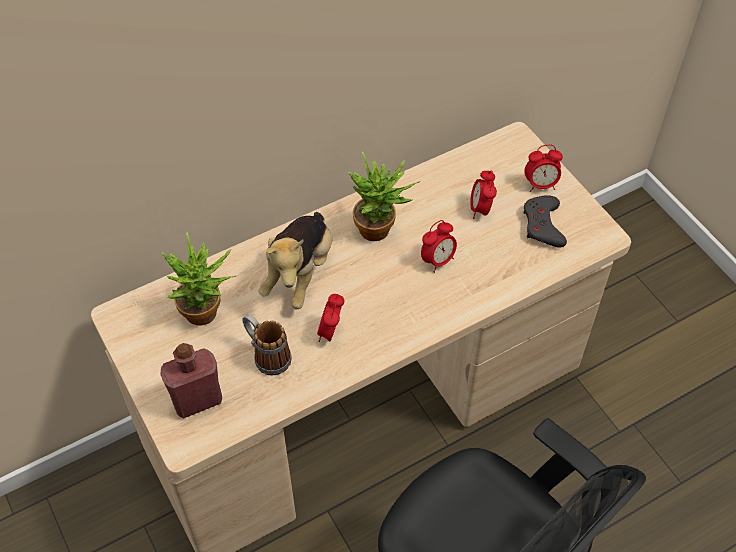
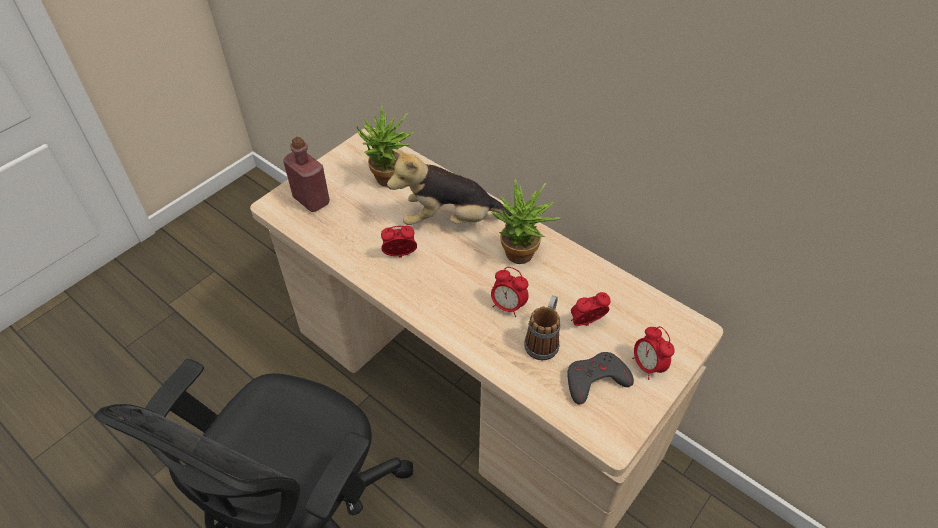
camera: 70 degrees right, 5 degrees down
(267, 355) = (364, 225): mug -> mug (543, 340)

